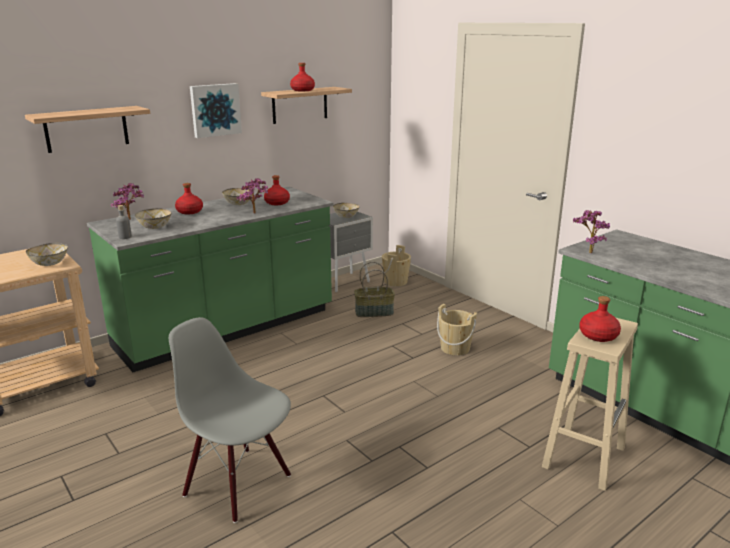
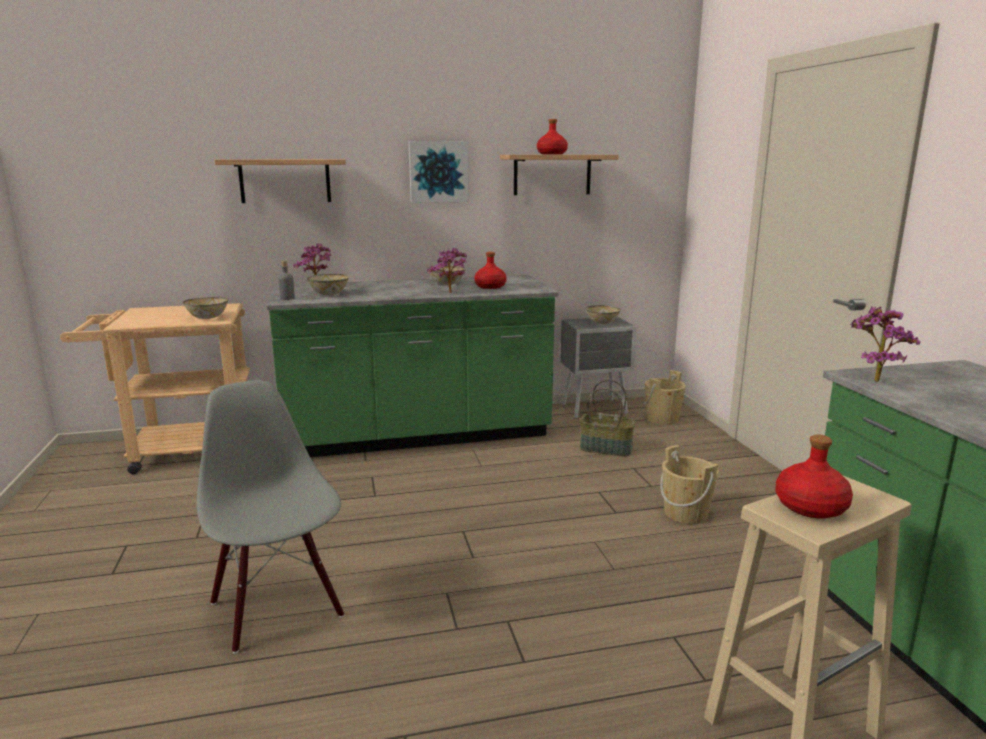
camera: 25 degrees right, 5 degrees down
(189, 212) = (384, 285): red bottle -> none

